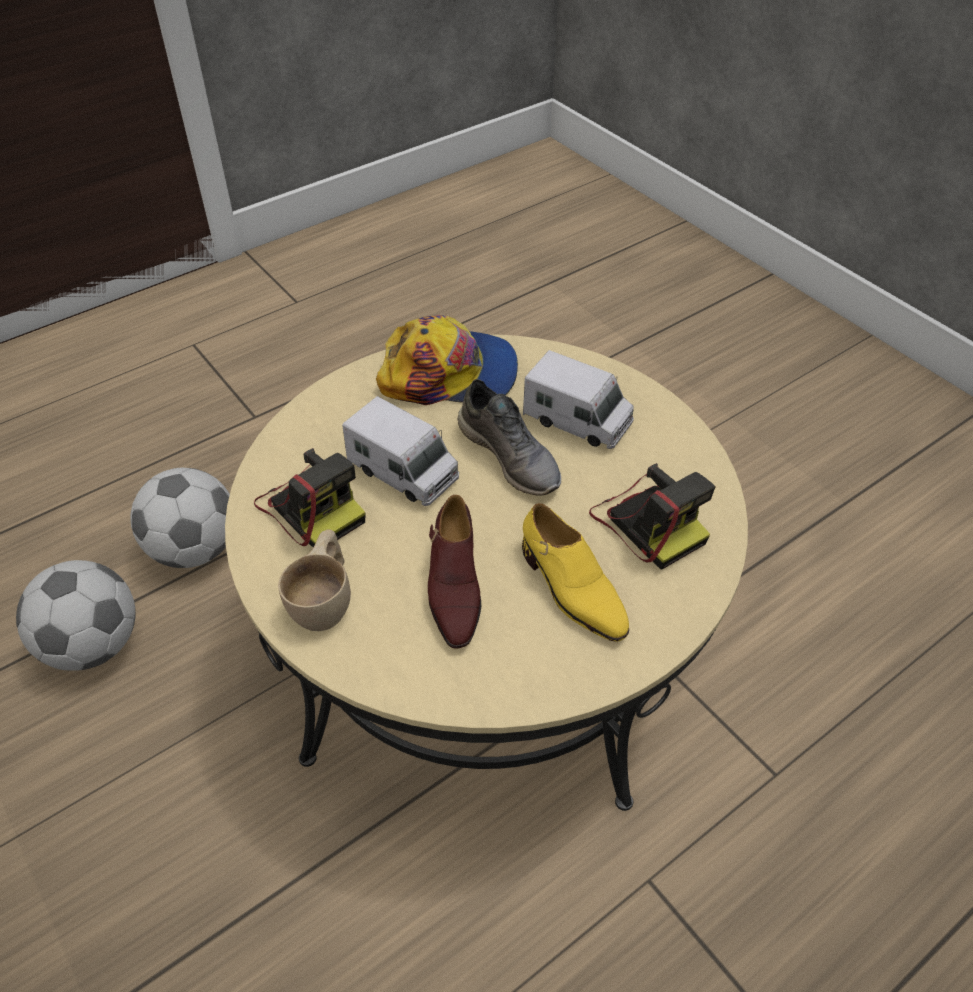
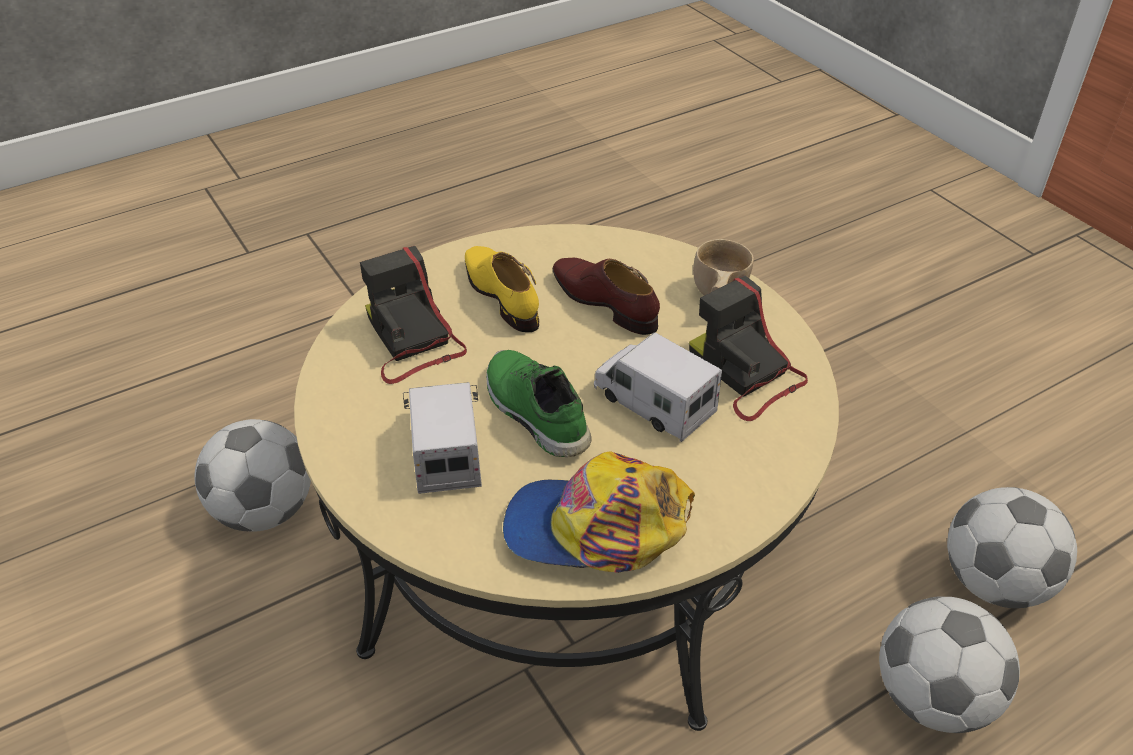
camera: 175 degrees left, 5 degrees down
(454, 587) = (604, 302): brown shoe -> brown shoe turned 45 degrees counterclockwise
(511, 455) = (533, 413): grey shoe -> green shoe
(577, 421) = (446, 449): toy truck -> toy truck turned 45 degrees clockwise
(789, 666) = (264, 511): none -> football

